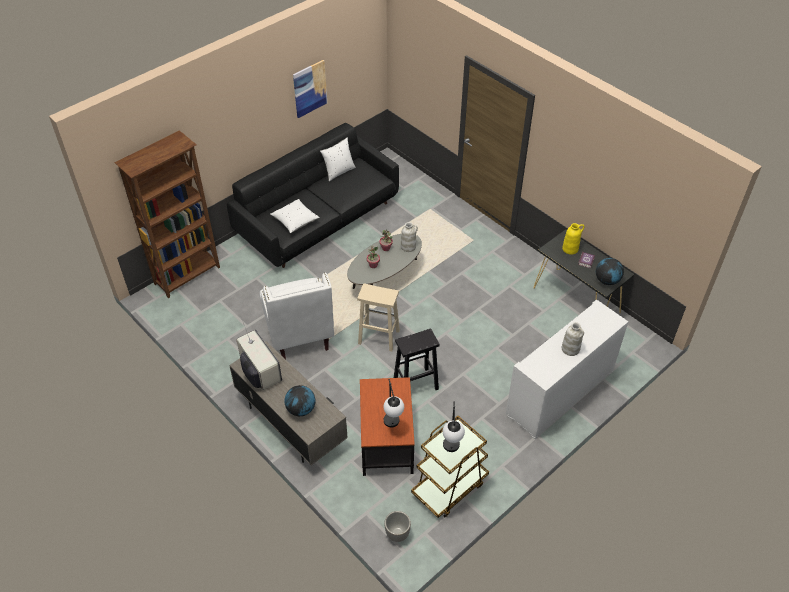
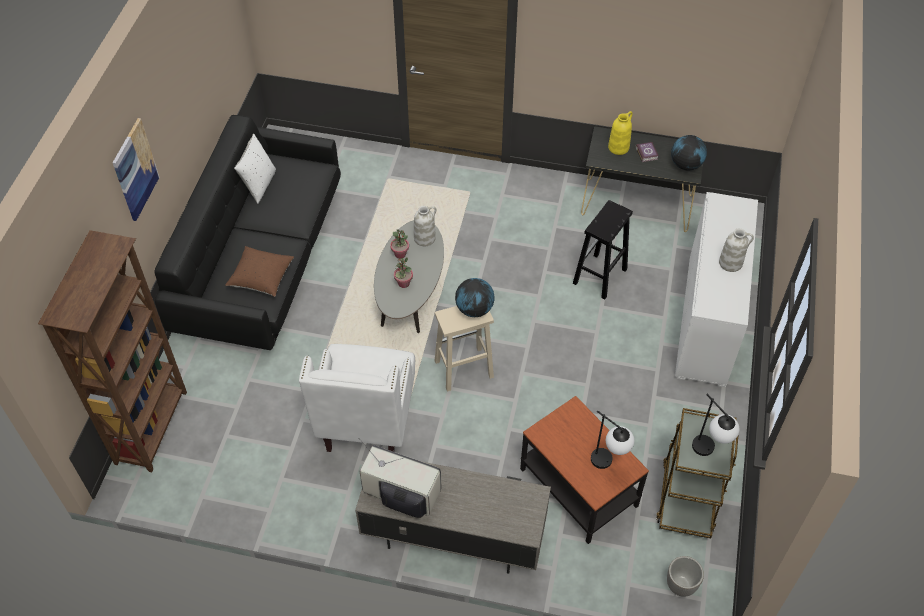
camera: 35 degrees left, 5 degrees up
(295, 221) = (261, 278): white pillow -> brown pillow
(299, 334) = (367, 420): white armchair -> white armchair turned 60 degrees clockwise
(301, 409) = (492, 510): globe -> globe (474, 309)
(310, 88) = (190, 88): picture -> picture (135, 170)
(415, 384) = (552, 401): black stool -> black stool (599, 277)

